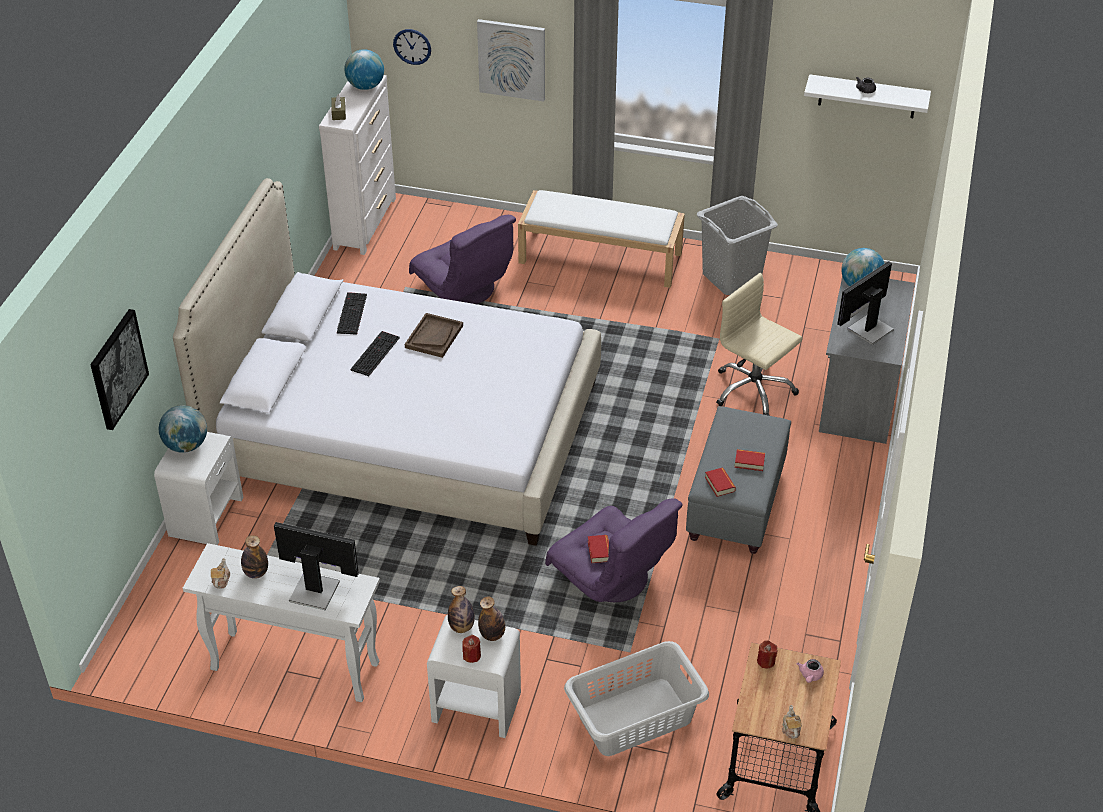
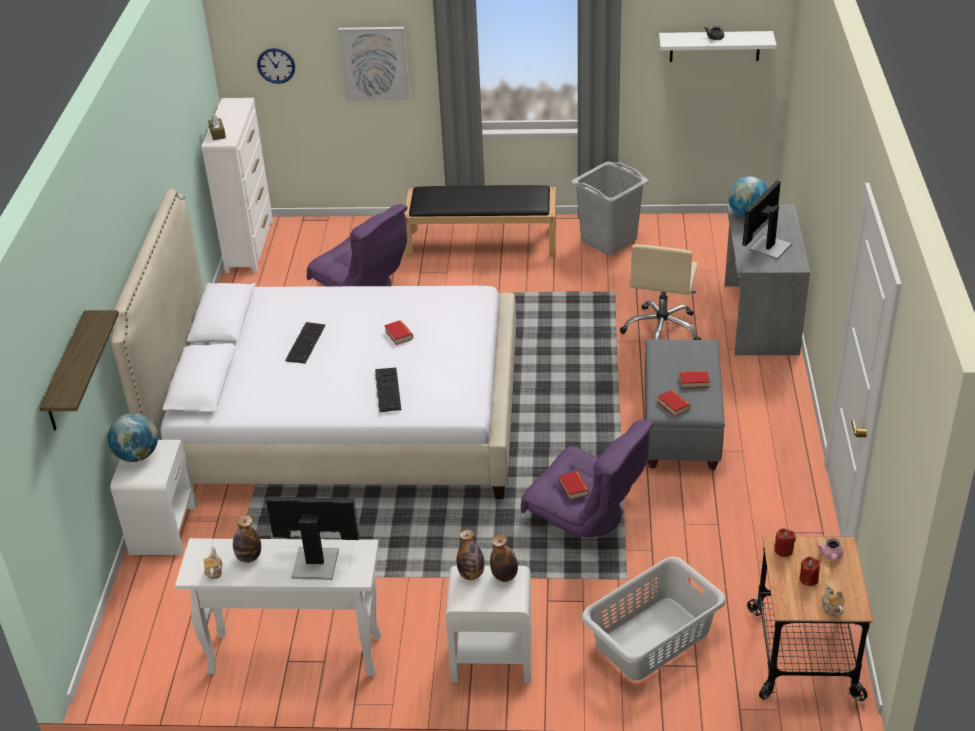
camera: 10 degrees left, 5 degrees down
(117, 369) = (67, 373): picture -> shelf
(351, 313) = (270, 311): keyboard -> keyboard (387, 389)
(365, 86) = (236, 109): globe -> none
(434, 336) = (359, 319): brown tray -> none
(468, 361) = (399, 335): none -> book
(472, 656) = (490, 599): red candle -> red candle (808, 579)
(601, 257) = (483, 241): white bench -> black bench
(753, 390) = (662, 330): beige office chair -> beige office chair turned 105 degrees counterclockwise

